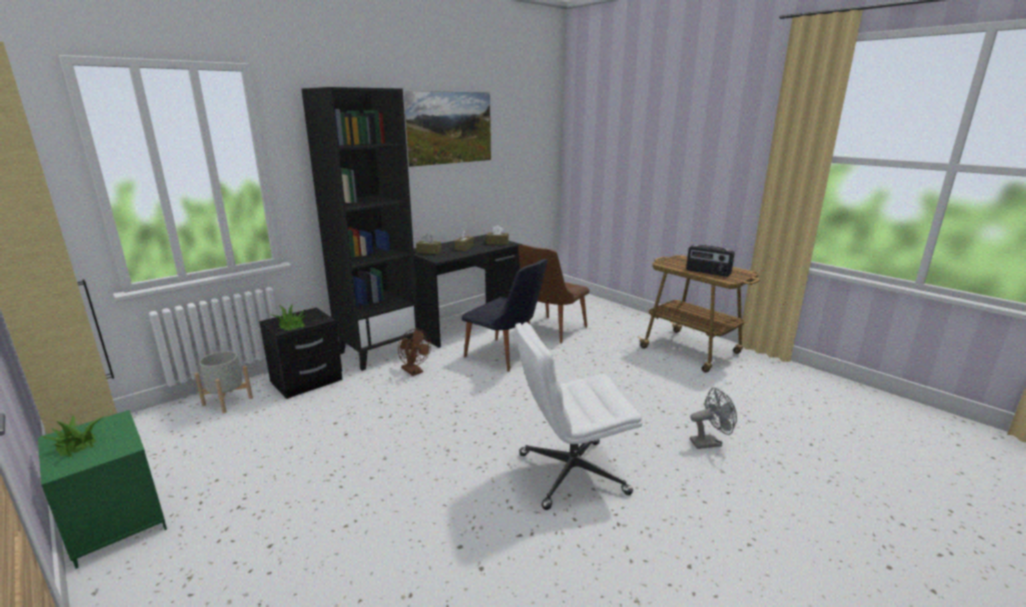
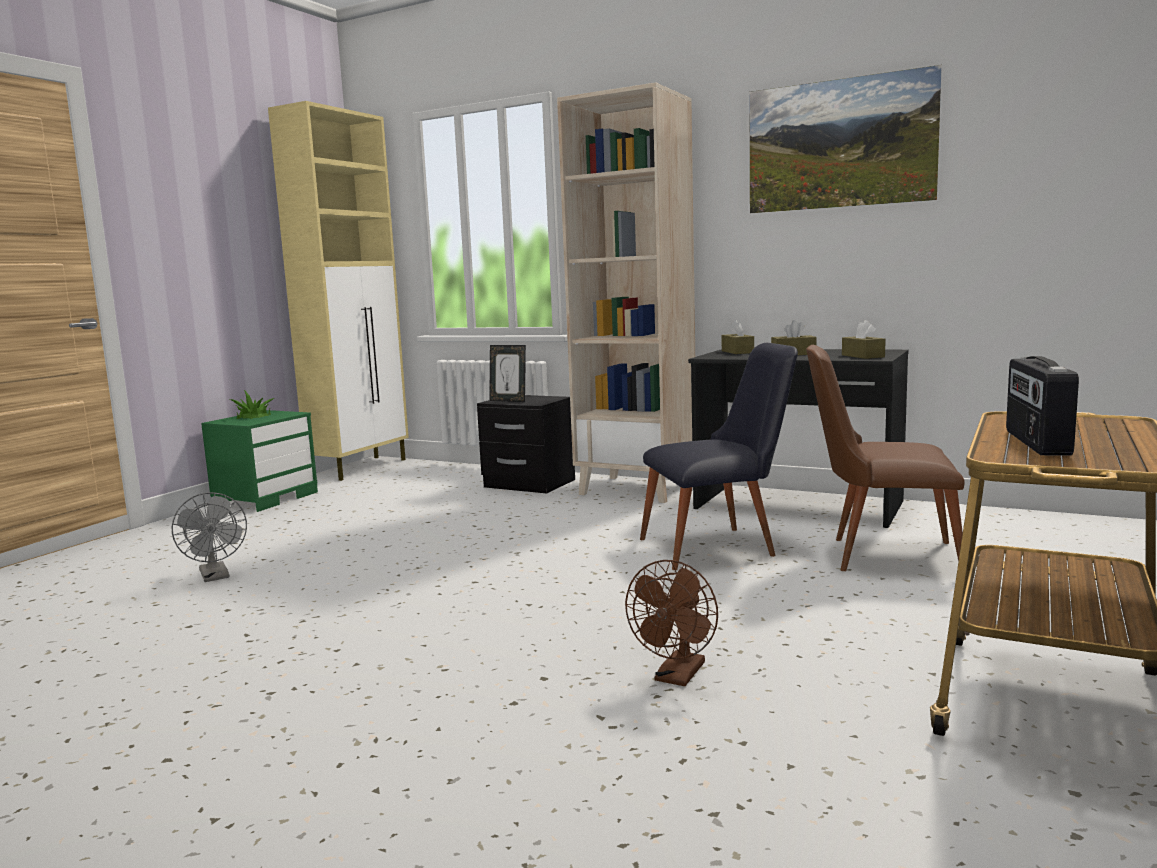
camera: 70 degrees right, 10 degrees down
(227, 401) = (462, 474): grey planter -> none
(291, 325) = (508, 401): potted plant -> picture frame
(378, 352) = (638, 489): black bookcase -> beige bookcase
(414, 372) = (603, 514): brown fan -> brown fan (677, 677)
(506, 357) = (720, 547): black chair -> black chair turned 120 degrees counterclockwise
(571, 474) = (389, 643): white office chair -> none
(710, 442) = (560, 759): grey fan -> grey fan (216, 576)

